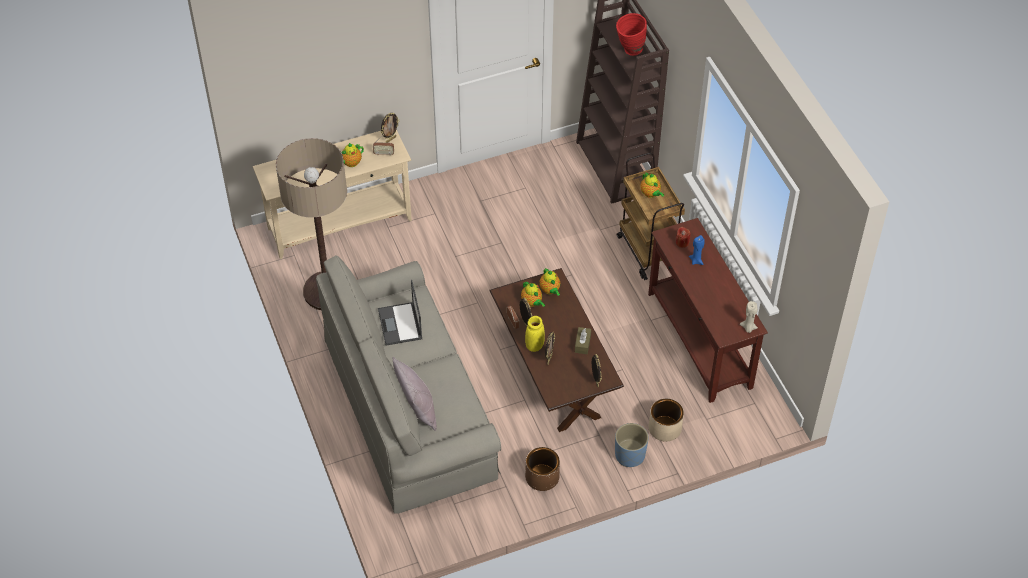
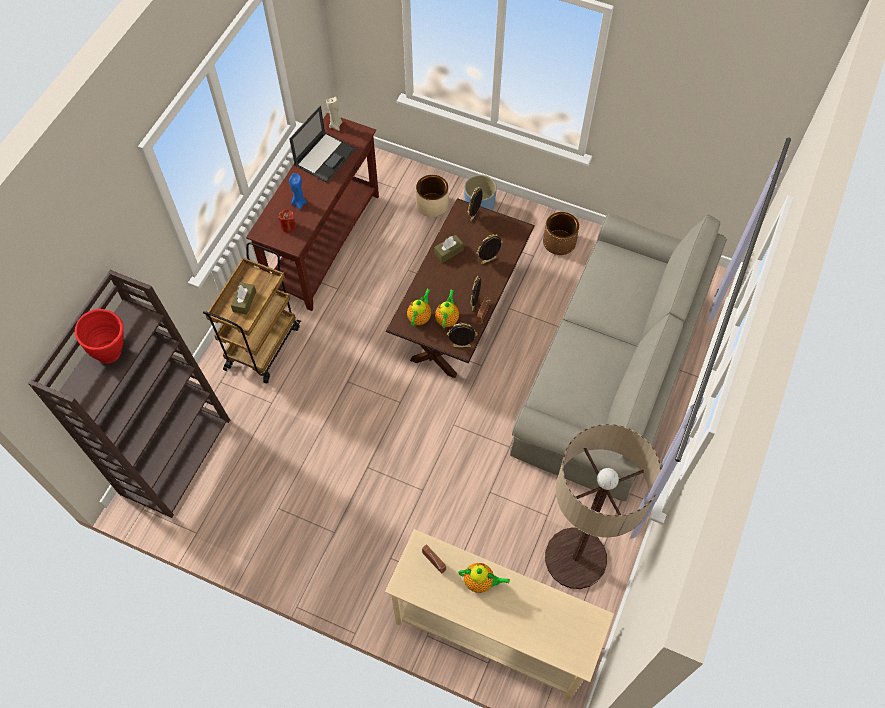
camera: 135 degrees left, 10 degrees up
(390, 139) = (408, 576): picture frame -> picture frame (461, 347)
(400, 324) = (590, 376): laptop -> laptop (325, 157)
(417, 409) = (648, 289): purple pillow -> none
(534, 345) = (488, 281): yellow vase -> none
(651, 194) = (244, 301): teapot -> brown tissue box

